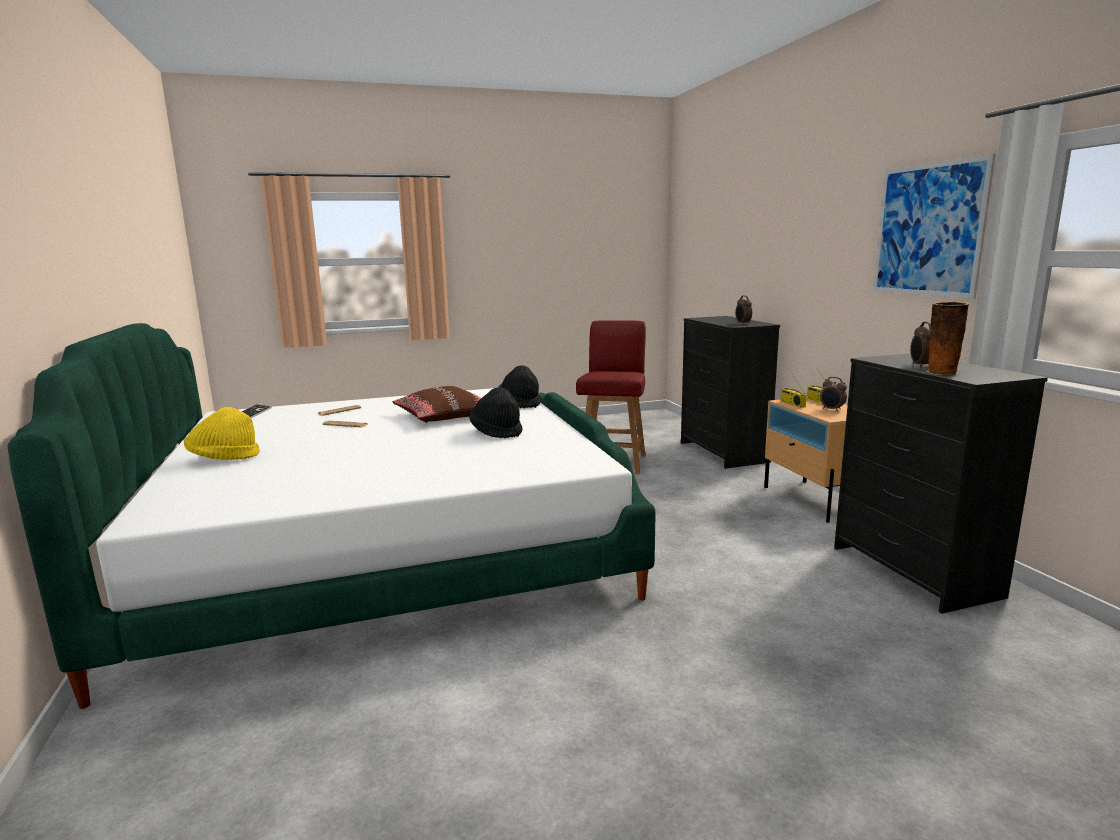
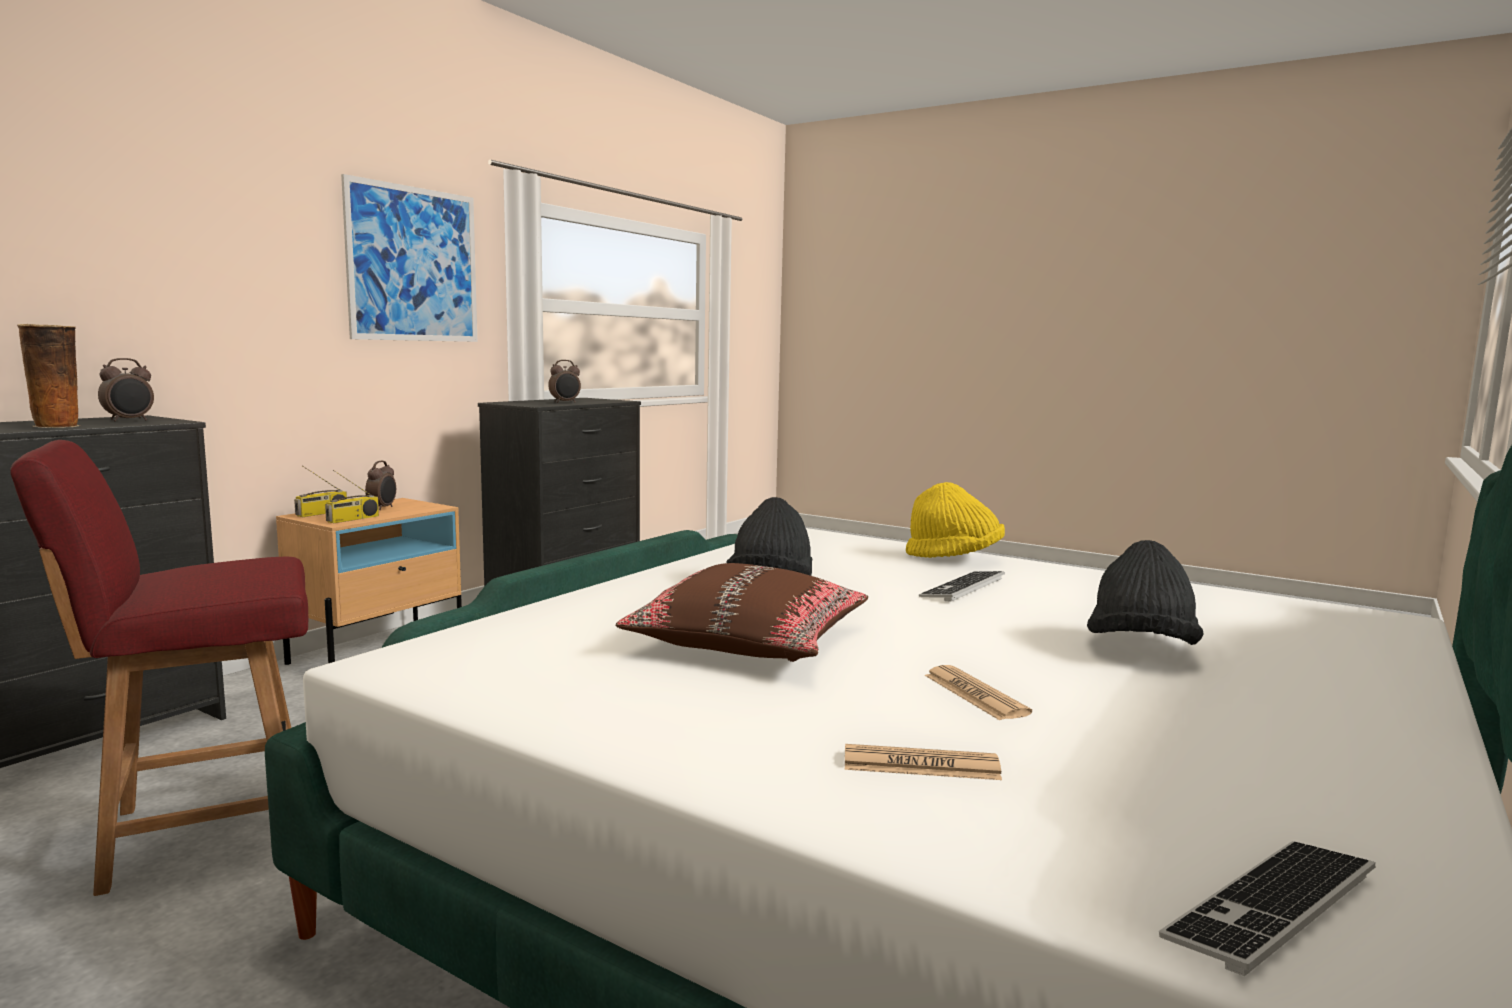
camera: 130 degrees left, 5 degrees down
(224, 458) = (1310, 690): yellow hat -> yellow hat (954, 558)
(416, 459) = (963, 588): none -> keyboard
(520, 403) = (549, 617): black hat -> black hat (1140, 649)
(941, 373) = (598, 402): vase -> vase (58, 426)

